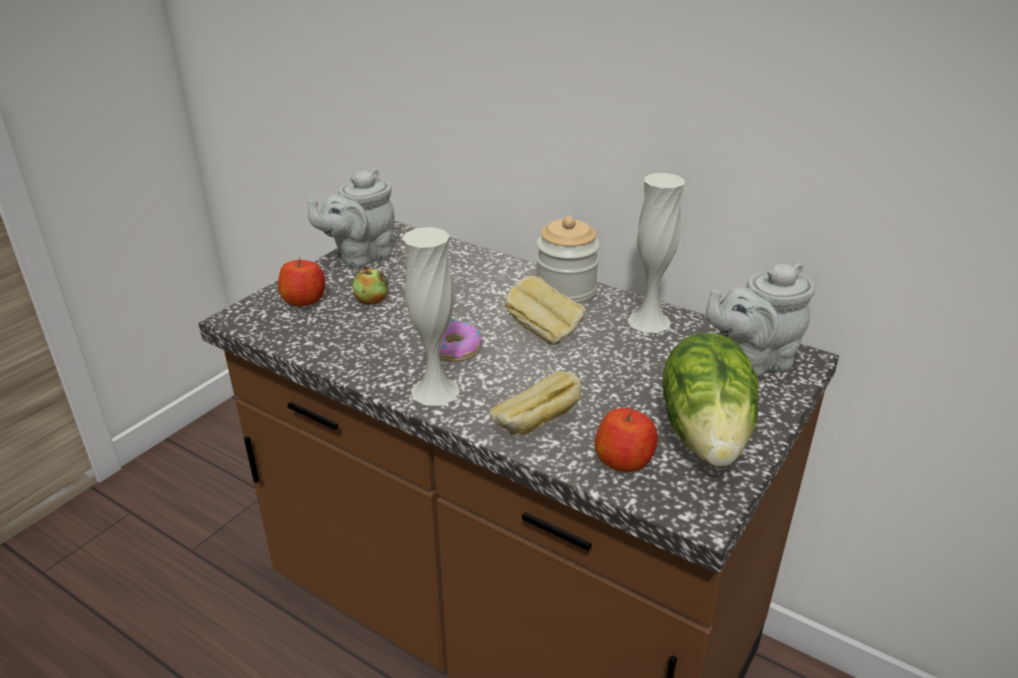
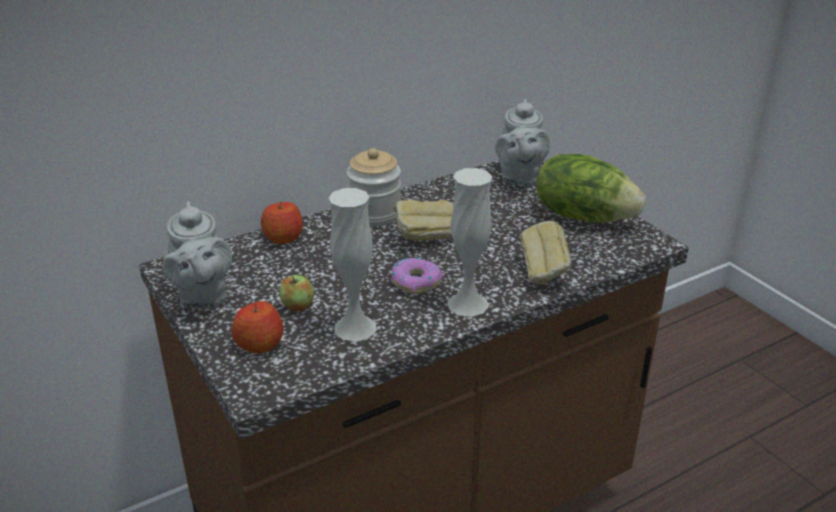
camera: 65 degrees left, 0 degrees up
(624, 460) = (594, 251): apple -> apple (283, 238)
(649, 321) = (443, 195): white vase -> white vase (355, 327)

